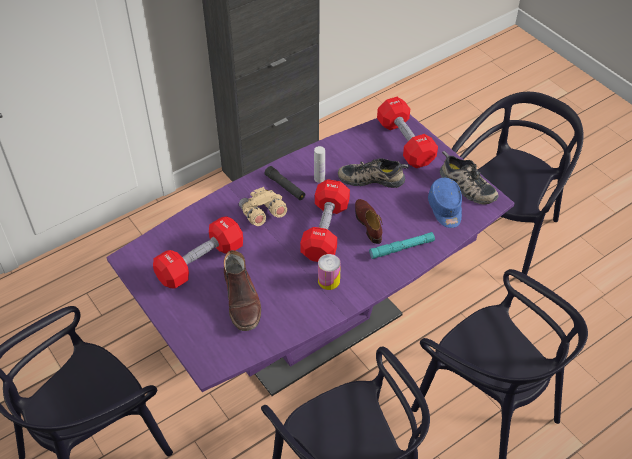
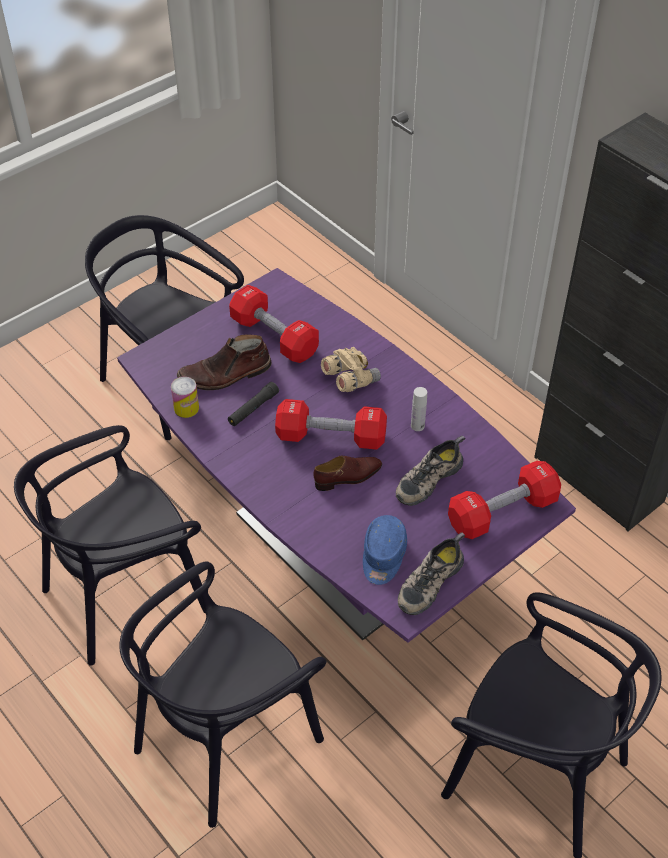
camera: 85 degrees right, 0 degrees up
(285, 187) = (397, 395): black flashlight -> black flashlight (253, 409)
(328, 281) = (255, 444): can -> can (186, 408)
(372, 178) = (428, 478): shoe -> shoe turned 135 degrees counterclockwise
(401, 248) = (311, 511): turquoise flashlight -> none
(445, 209) = (383, 557): blue cap -> blue cap turned 60 degrees counterclockwise

